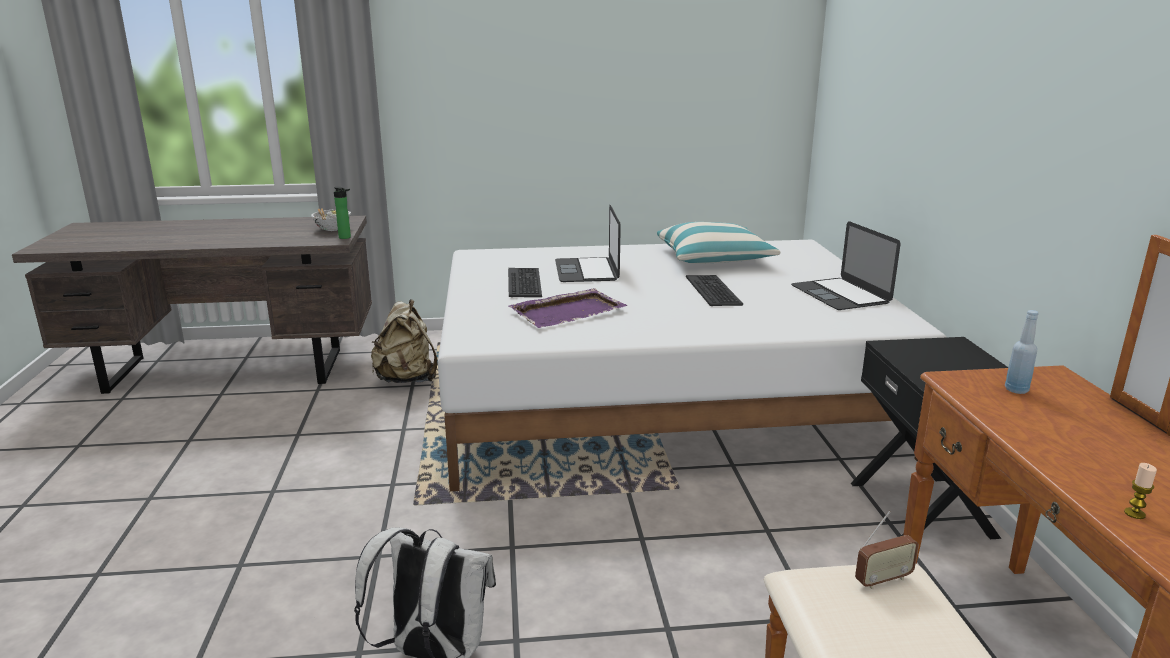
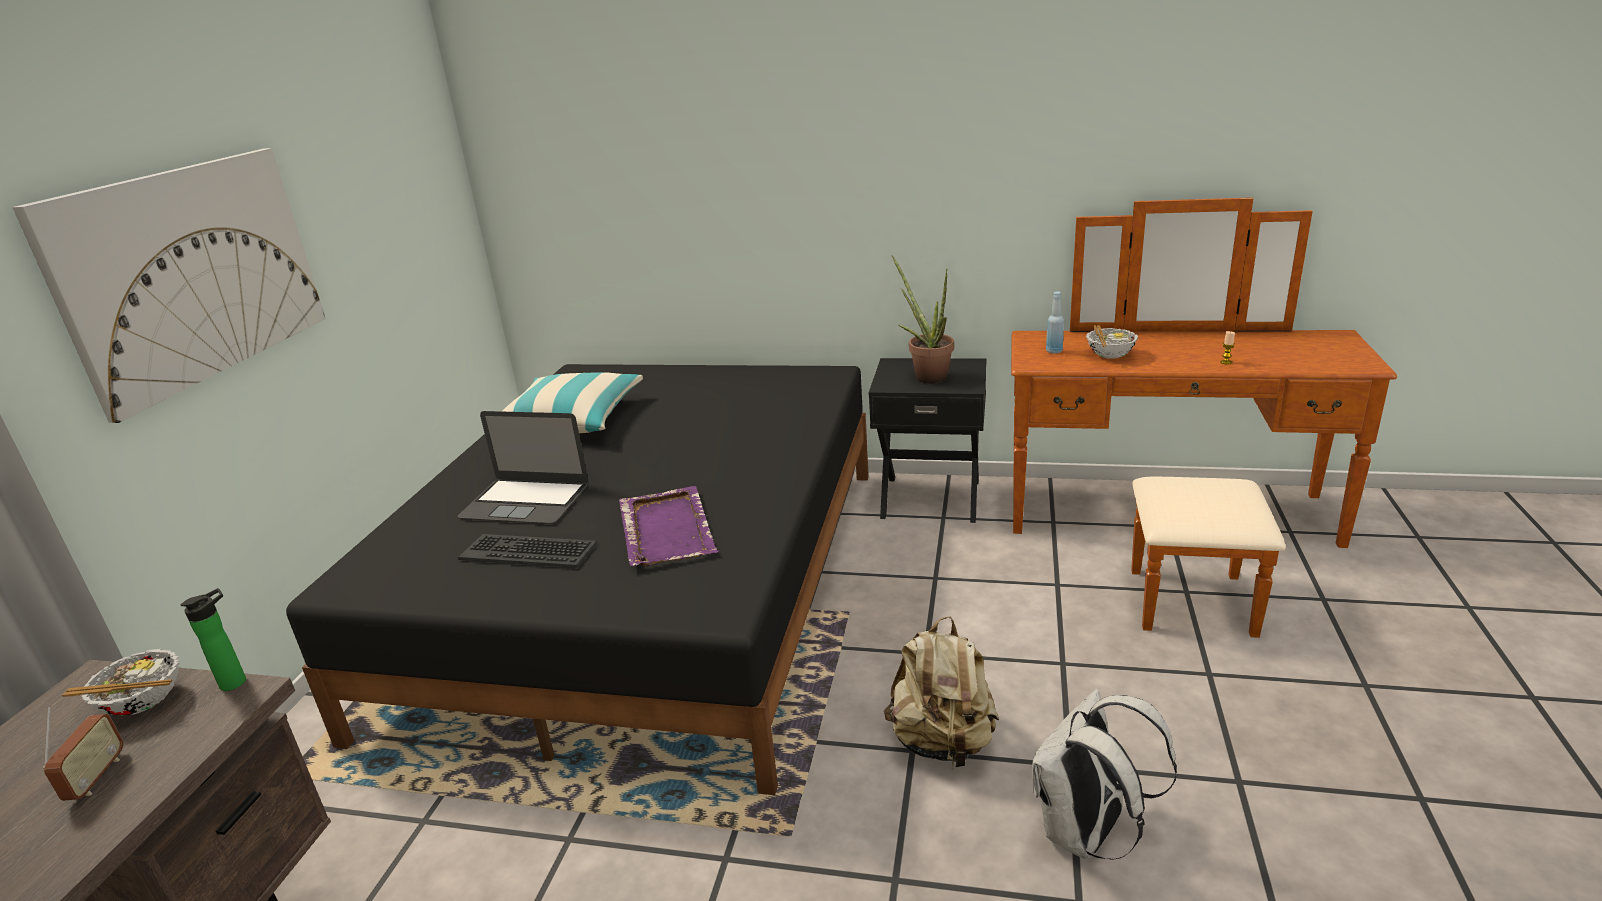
camera: 70 degrees left, 5 degrees up
(407, 379) = (395, 826): beige backpack -> beige backpack (942, 742)
(524, 66) = (192, 273): none -> picture
(661, 398) = (653, 587): white bed -> black bed
(713, 291) = (675, 437): keyboard -> none
(840, 294) = (738, 383): laptop -> none
(883, 580) = (1173, 489): radio -> radio (96, 778)
(940, 361) = (926, 376): none -> potted plant
(1047, 424) = (1109, 355): none -> bowl

